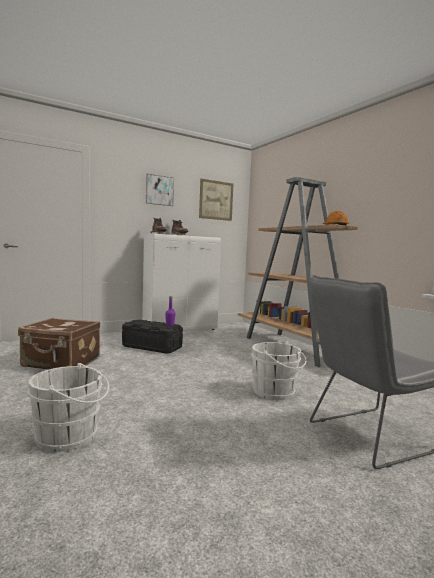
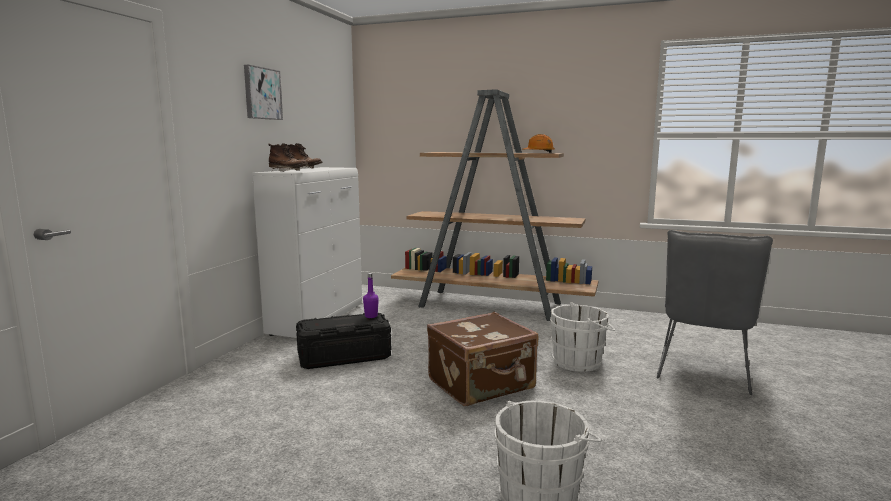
camera: 40 degrees left, 5 degrees up
(61, 363) = (287, 428): brown suitcase -> brown suitcase (482, 384)
(216, 200) = (324, 106): picture -> none

